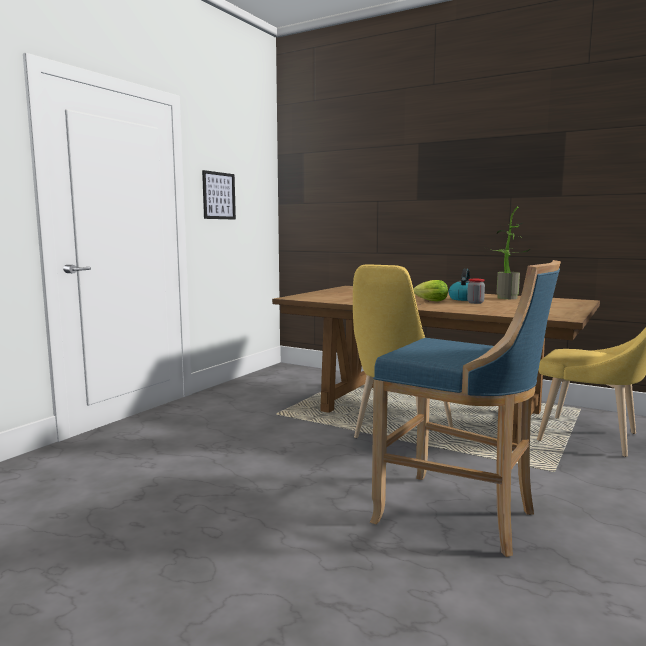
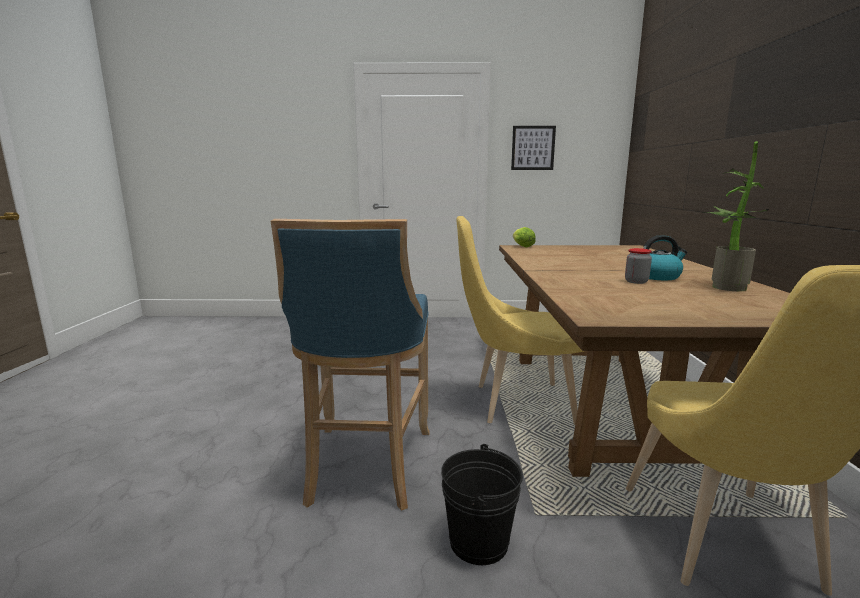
camera: 60 degrees right, 5 degrees up
(429, 301) = (600, 270): lettuce -> lettuce (521, 246)
(578, 496) = (479, 542): none -> black bucket

